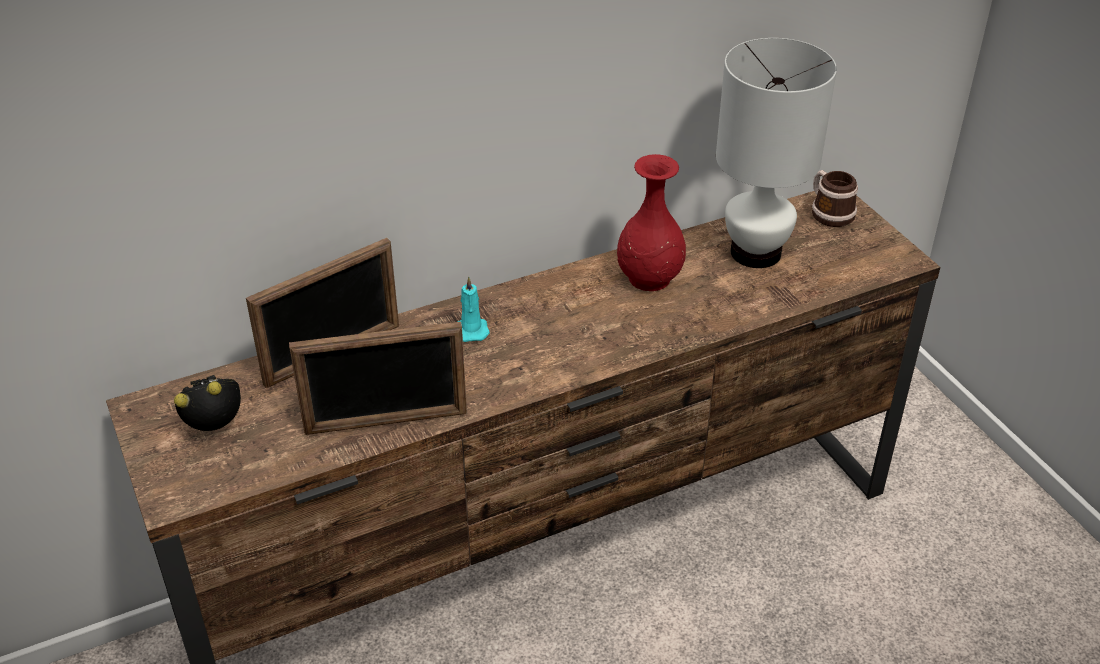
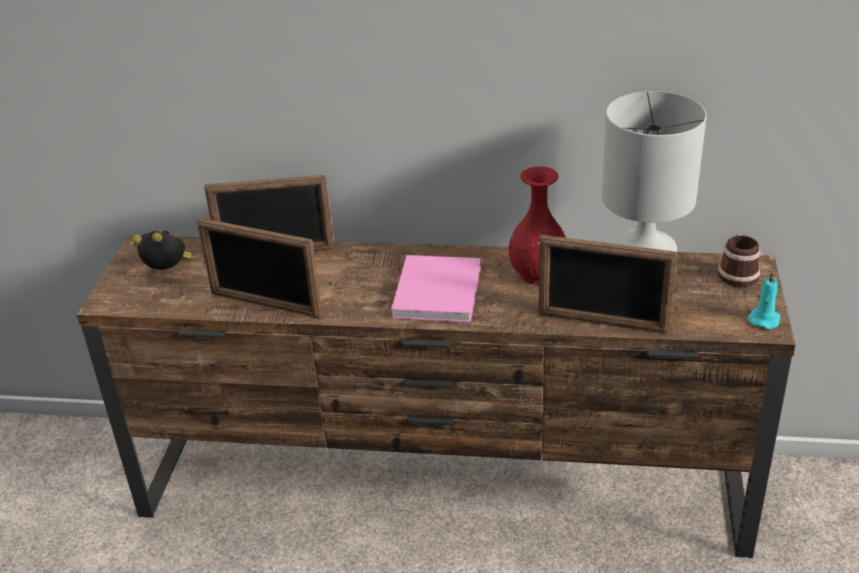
camera: 35 degrees right, 5 degrees down
(471, 330) = (377, 267): turquoise candle -> turquoise candle (764, 319)
(565, 332) = (438, 290): none -> pink book
(760, 307) = (602, 322): none -> picture frame

